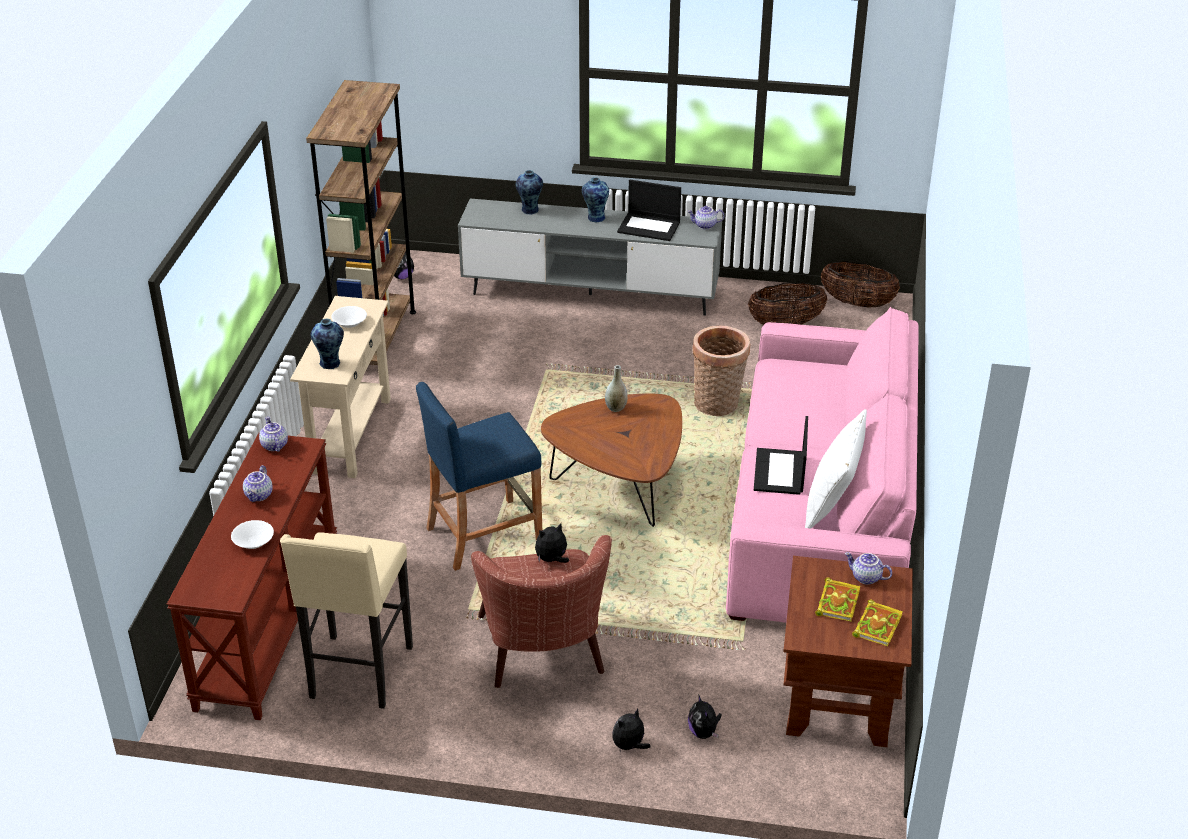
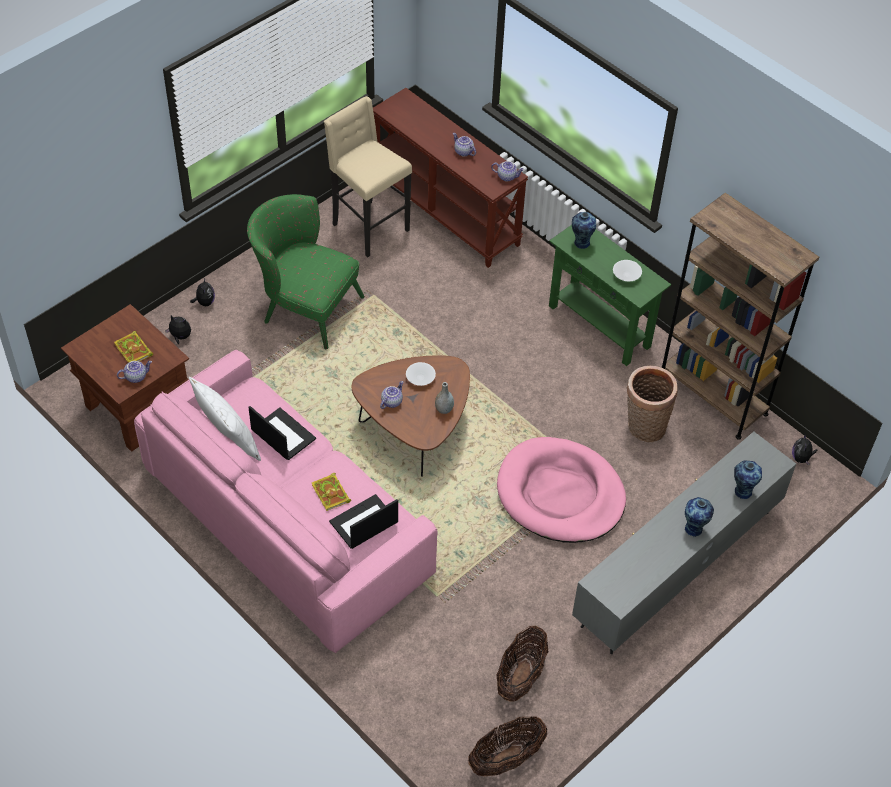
camera: 125 degrees right, 15 degrees up
(254, 541) = (424, 134): white bowl -> white bowl (420, 378)
(351, 435) = (599, 326): beige console table -> green console table
(483, 534) = (433, 337): blue stool -> none
(543, 656) = (304, 306): brown armchair -> green armchair
(552, 559) = (320, 281): plush toy -> none
(589, 375) = (560, 494): none -> pink dog bed
(650, 227) = (648, 556): laptop -> laptop (363, 523)
(705, 225) = (619, 598): teapot -> teapot (391, 401)
(718, 405) = (453, 548): basket -> basket (644, 427)
(877, 625) = (100, 354): book -> book (331, 494)

